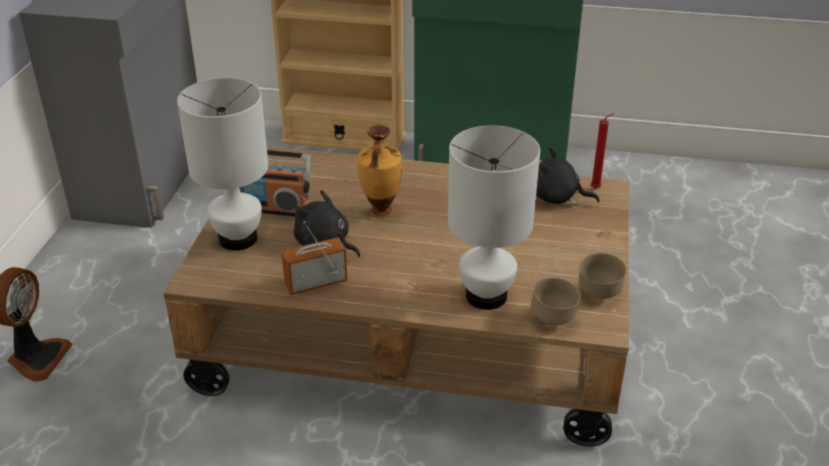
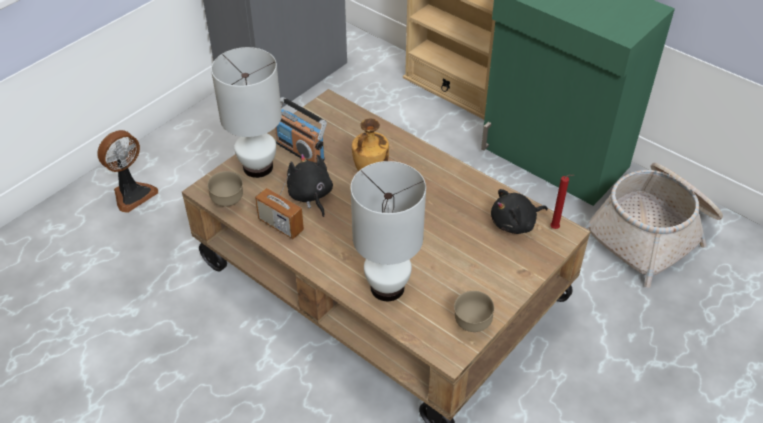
camera: 30 degrees right, 10 degrees up
(316, 282) = (280, 225): radio -> radio turned 150 degrees counterclockwise
(553, 320) = (418, 330): brown bowl -> brown bowl (228, 202)
(556, 197) = (515, 223): black plush toy -> black plush toy turned 75 degrees counterclockwise
(633, 196) = (653, 233): none -> basket

